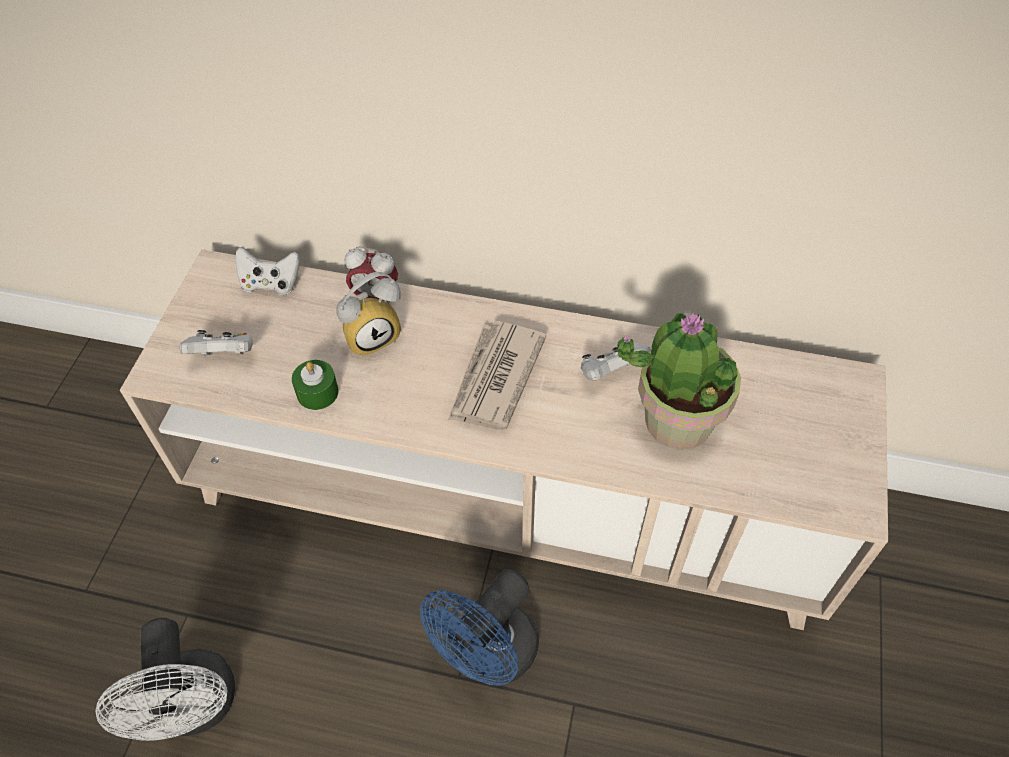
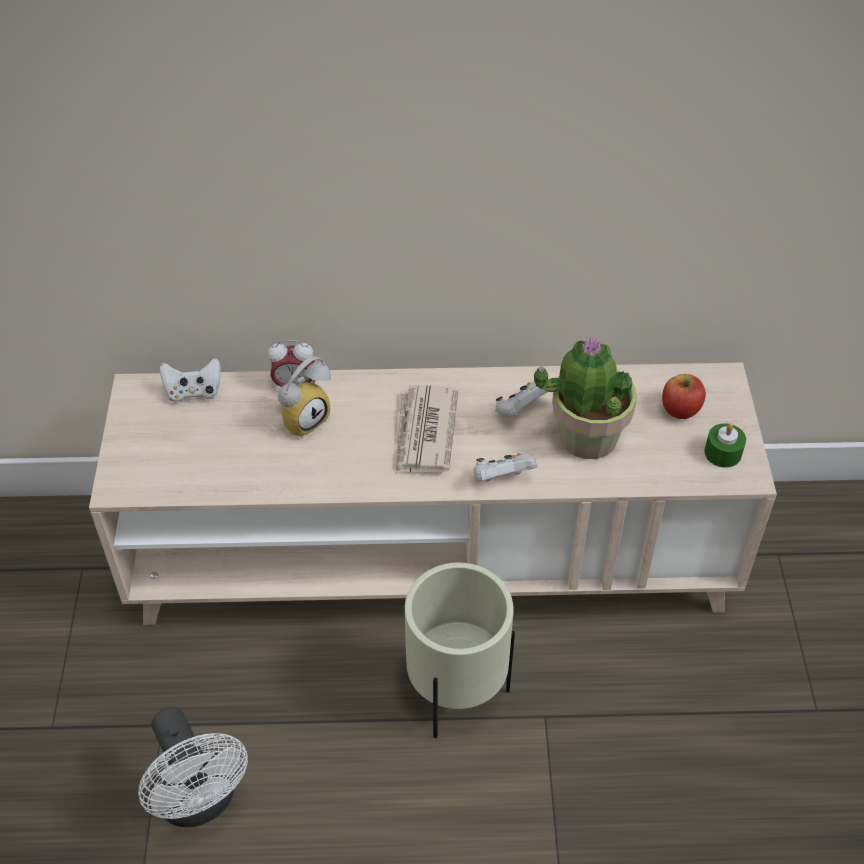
camera: 15 degrees left, 5 degrees down
(224, 355) = (175, 460): white game controller -> white game controller (502, 478)
(317, 392) = (272, 474): green candle -> green candle (723, 453)
(488, 656) = (457, 695): blue fan -> beige planter
(796, 409) = (680, 409): none -> apple

